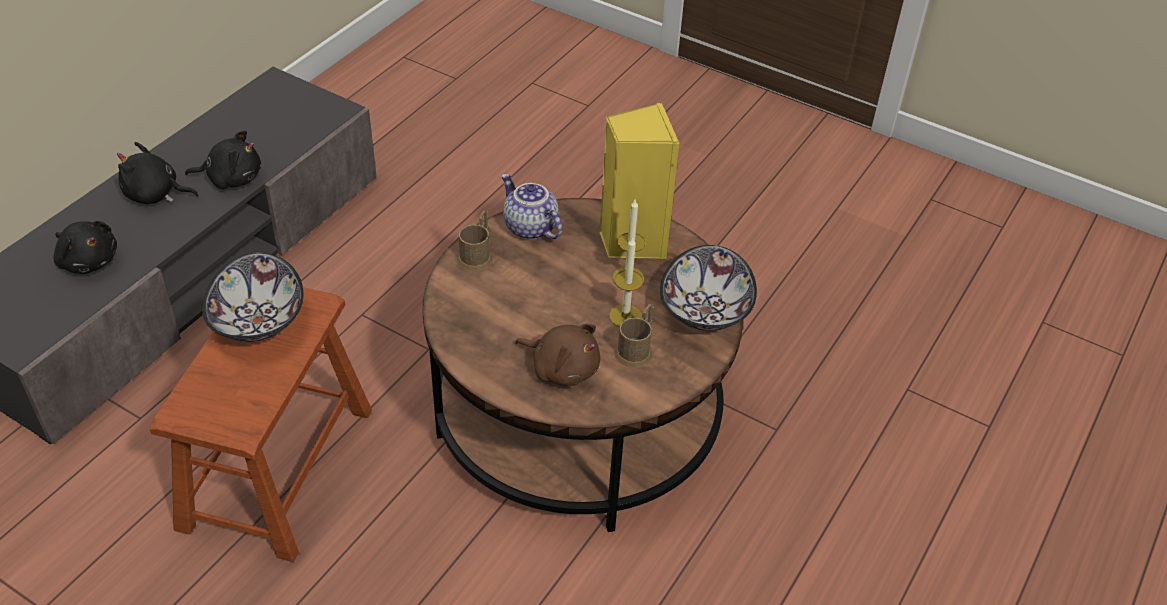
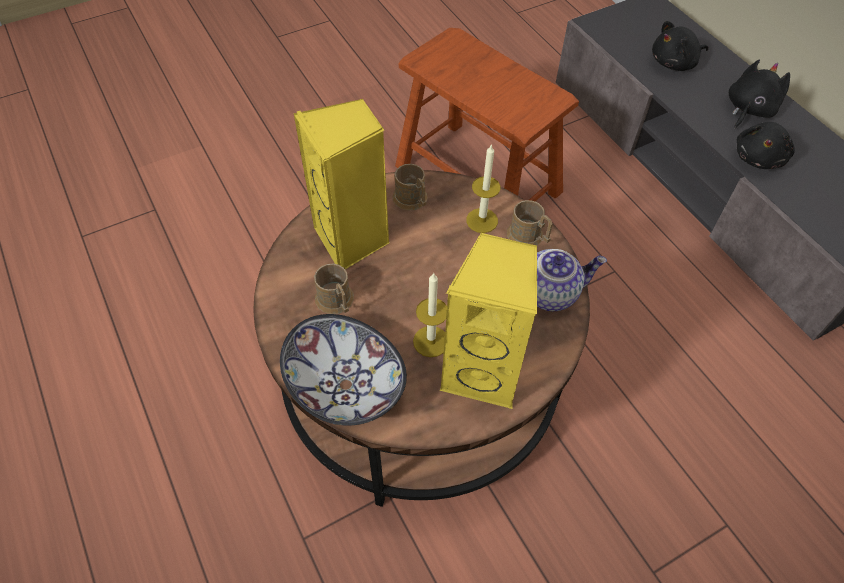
camera: 120 degrees right, 10 degrees up
(259, 321) = (523, 90): bowl -> none
(484, 346) = (412, 200): none -> brown mug
(562, 368) = (353, 240): brown plush toy -> yellow speaker
(625, 316) = (382, 314): candle -> candle (482, 220)

